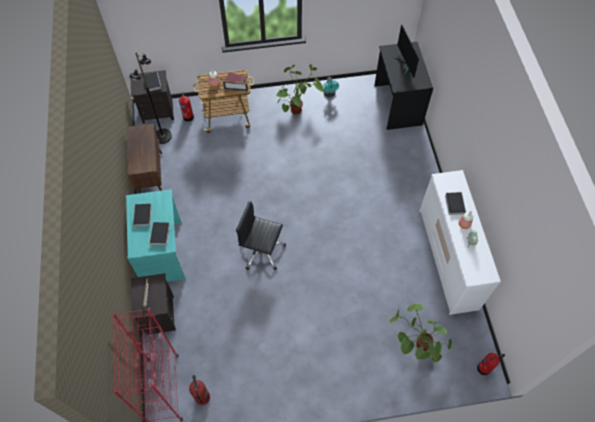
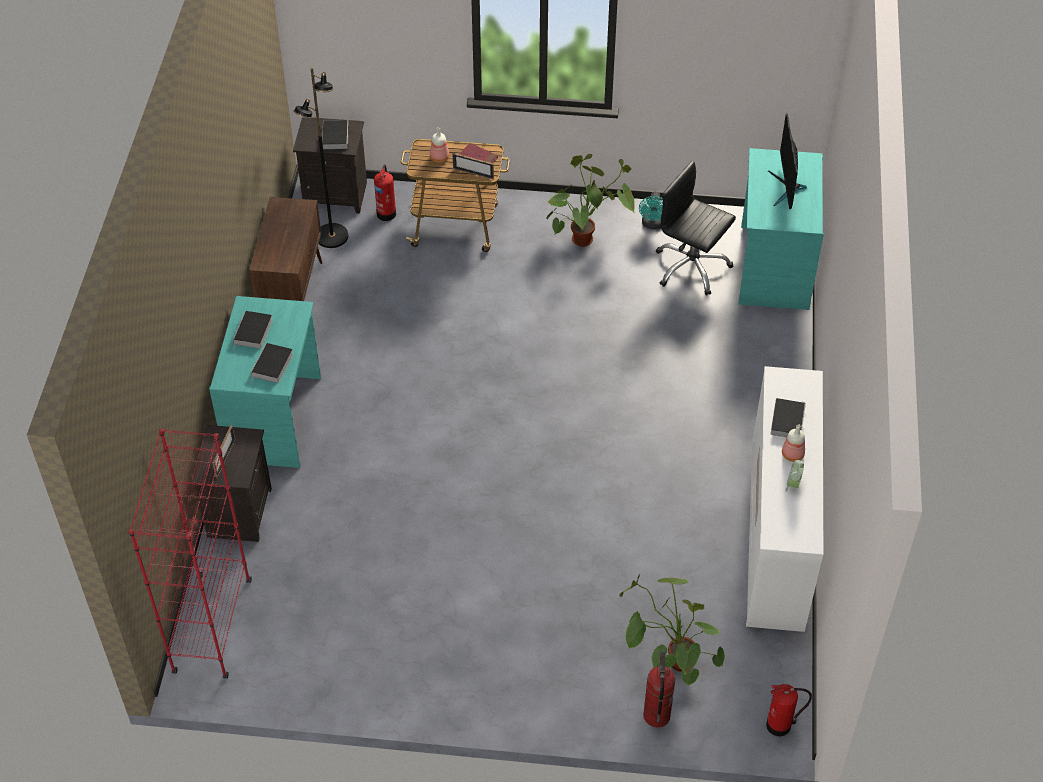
camera: 15 degrees right, 10 degrees down
(202, 397) = (271, 653): fire extinguisher -> fire extinguisher (656, 715)
(261, 251) = (445, 454): black office chair -> black office chair (691, 267)
(397, 105) = (773, 267): black desk -> turquoise desk

